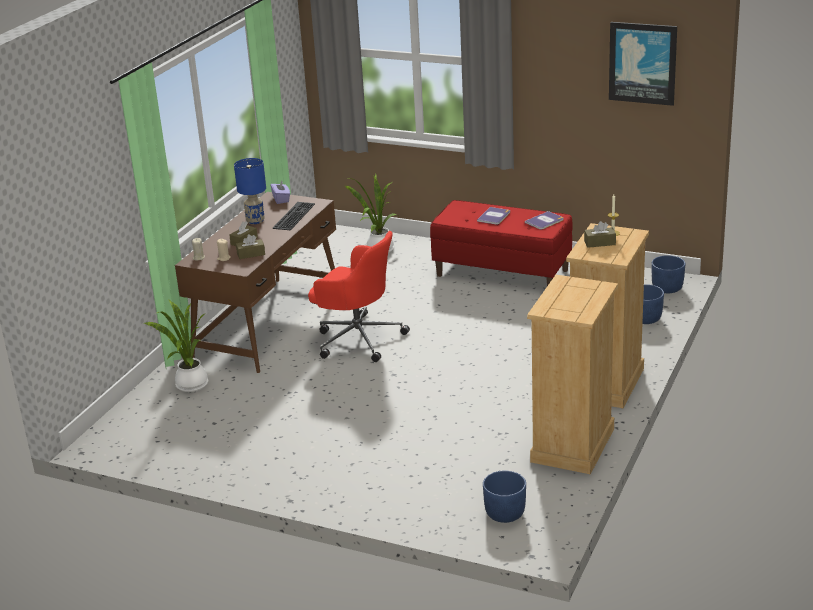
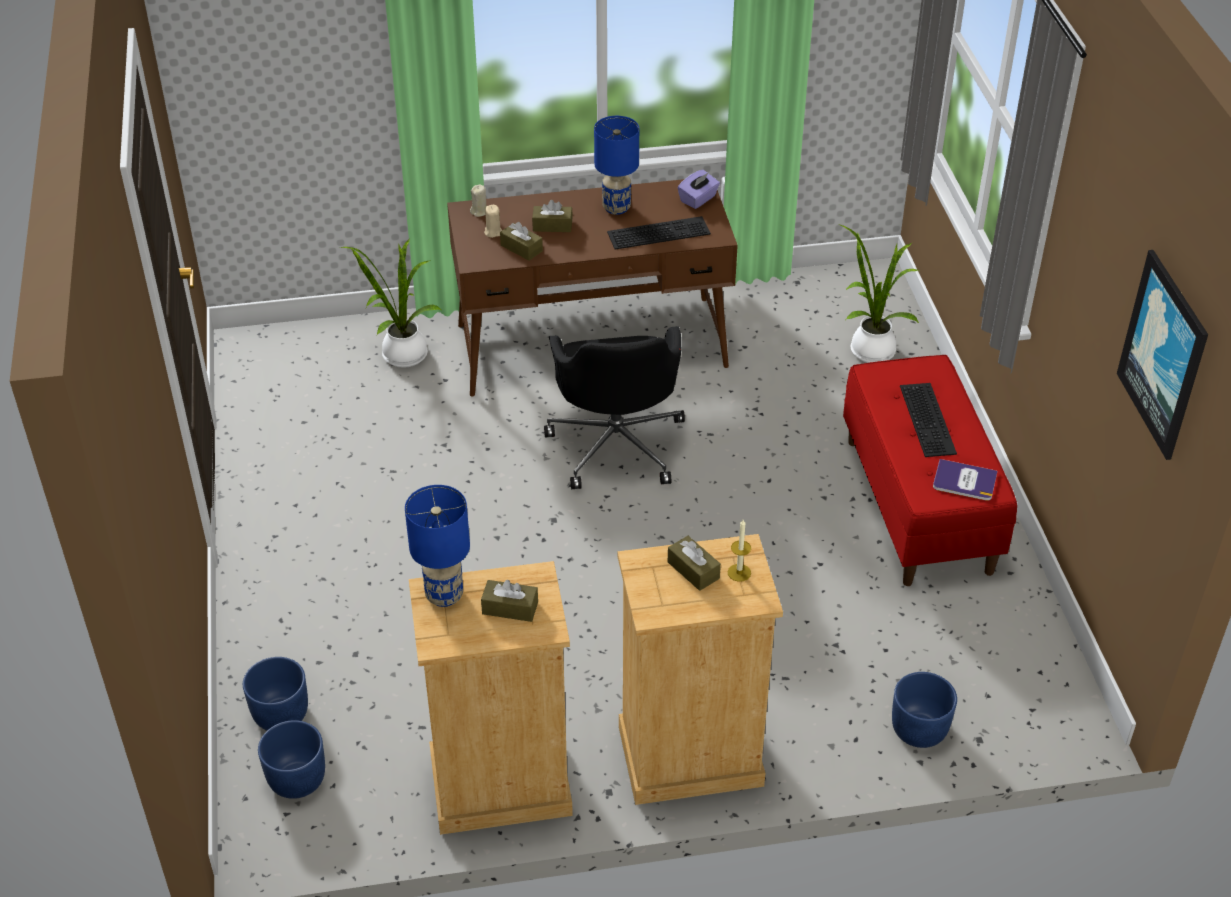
camera: 55 degrees right, 15 degrees up
(358, 338) = (617, 444): red office chair -> black office chair
(494, 216) = (929, 420): book -> keyboard
(551, 307) = (445, 596): none -> blue table lamp
(578, 292) = (510, 608): none -> brown tissue box
(667, 288) = (1041, 719): blue planter -> blue planter (281, 713)

